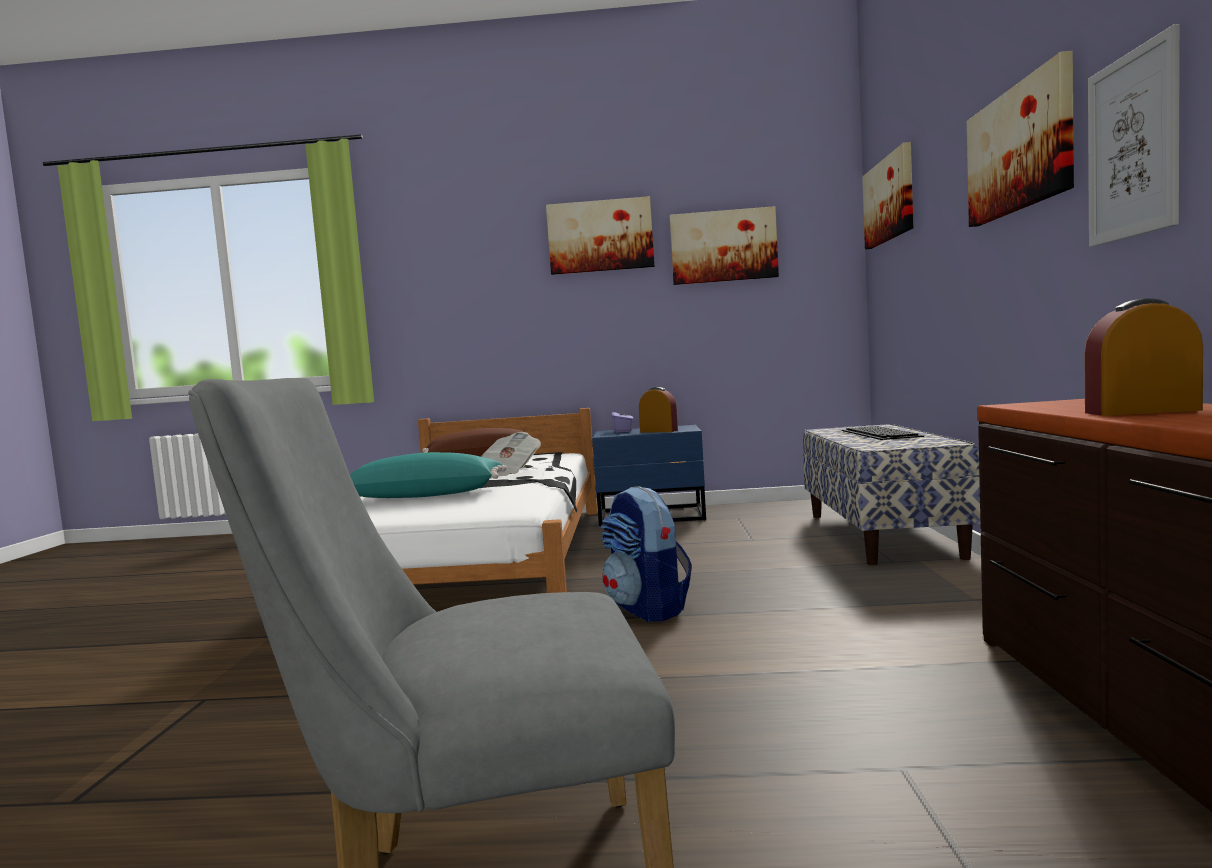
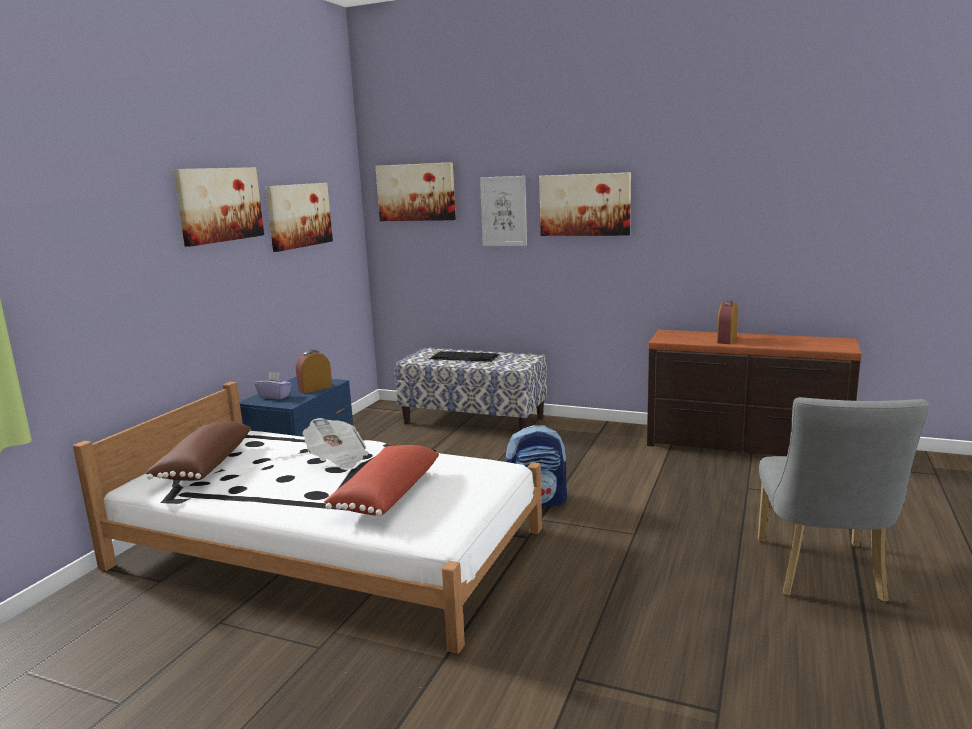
camera: 70 degrees left, 10 degrees up
(428, 495) = (385, 494): turquoise pillow -> red pillow
(1132, 145) = (670, 227): picture -> picture (503, 211)

